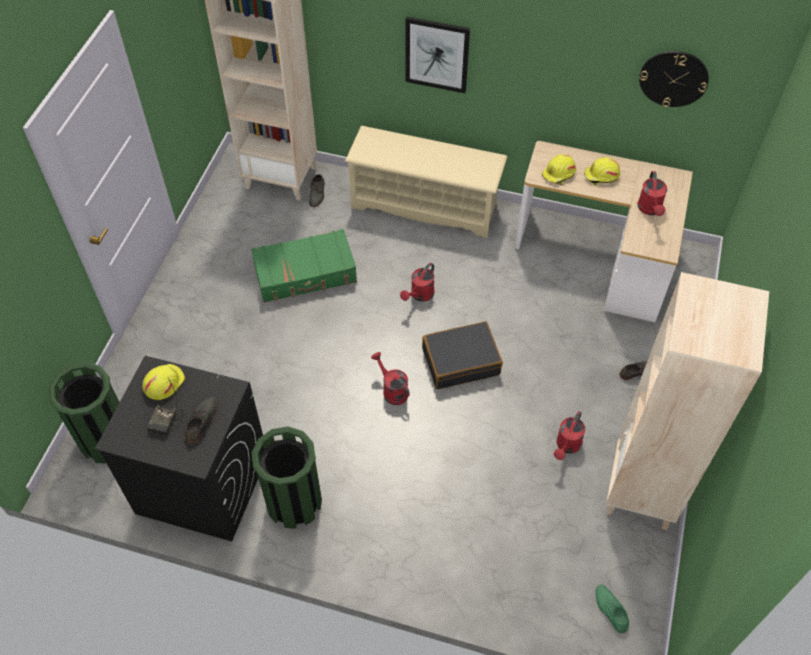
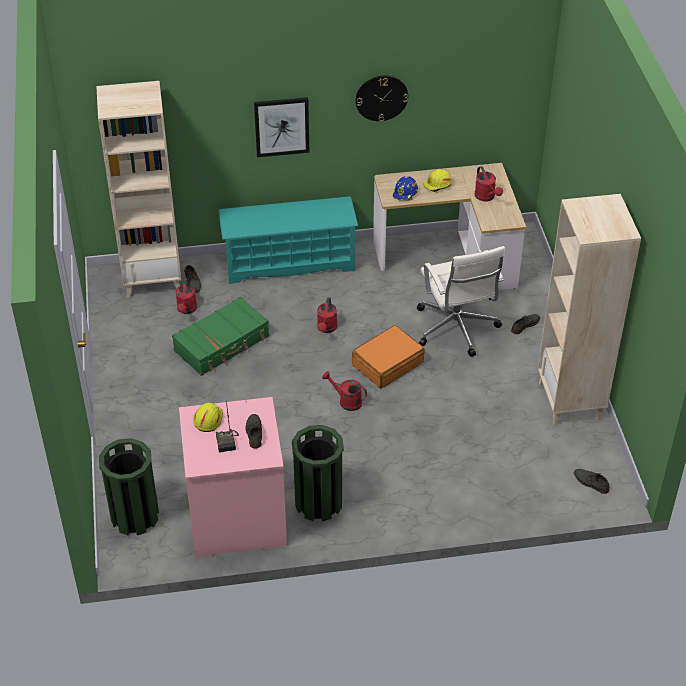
camera: 25 degrees left, 10 degrees down
(201, 484) = (236, 517): black washing machine -> pink washing machine
(425, 205) = (289, 263): beige shoe rack -> turquoise shoe rack
(461, 361) = (387, 363): black suitcase -> orange suitcase
(559, 174) = (405, 193): yellow hard hat -> blue hard hat
(559, 347) = (456, 329): none -> white office chair
(567, 446) = (501, 392): red watering can -> red watering can (186, 310)
(610, 609) = (591, 482): green shoe -> grey shoe
(673, 78) = (472, 92): wall clock -> wall clock (381, 97)

